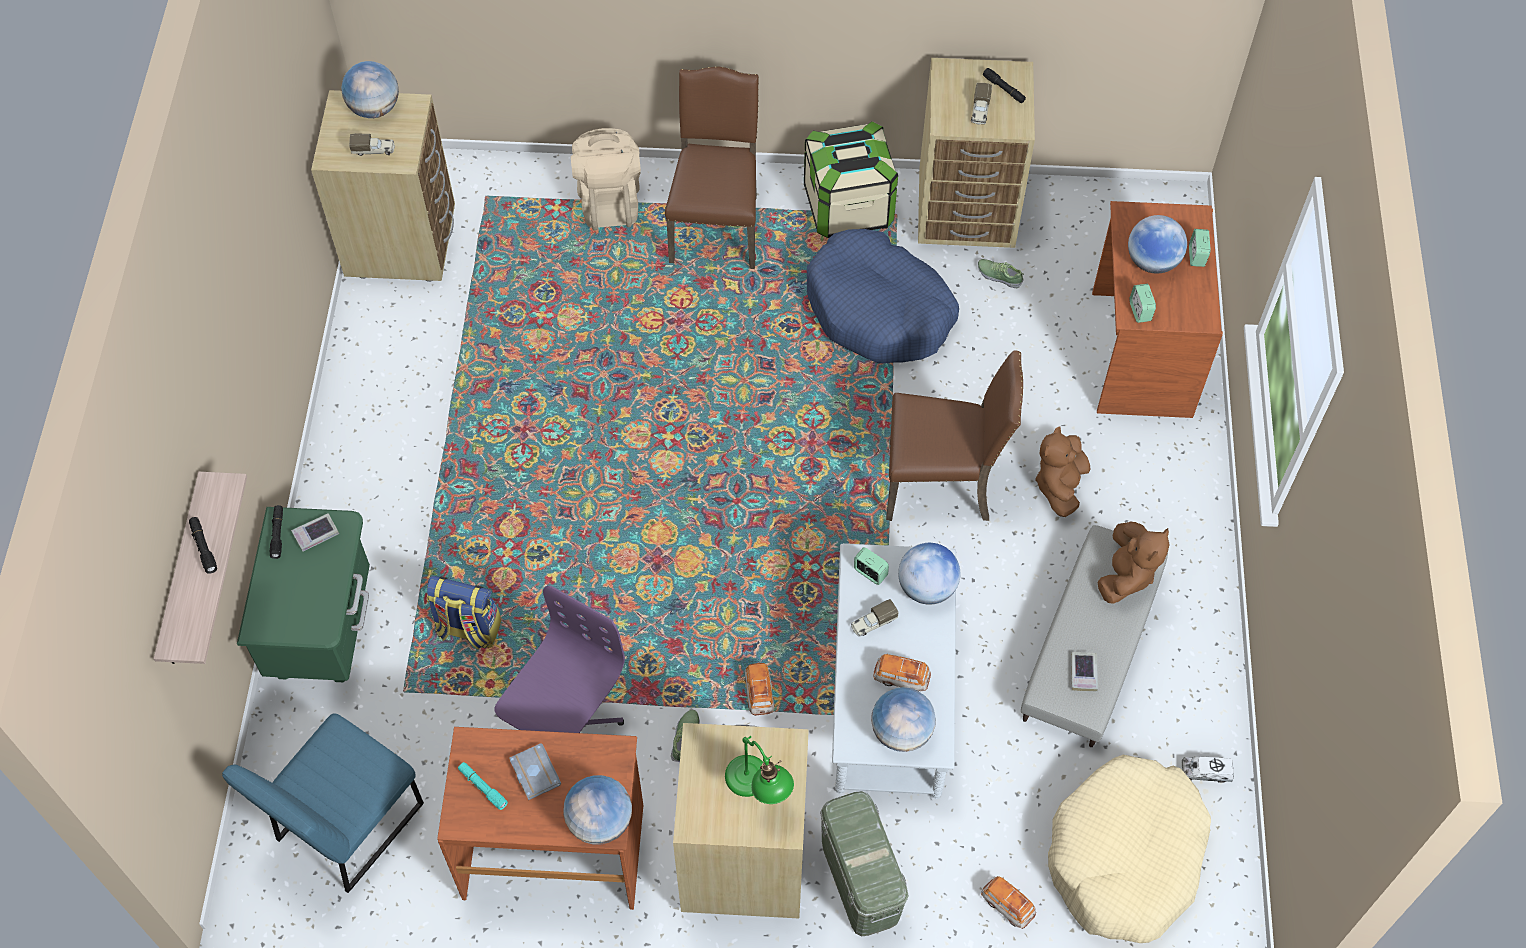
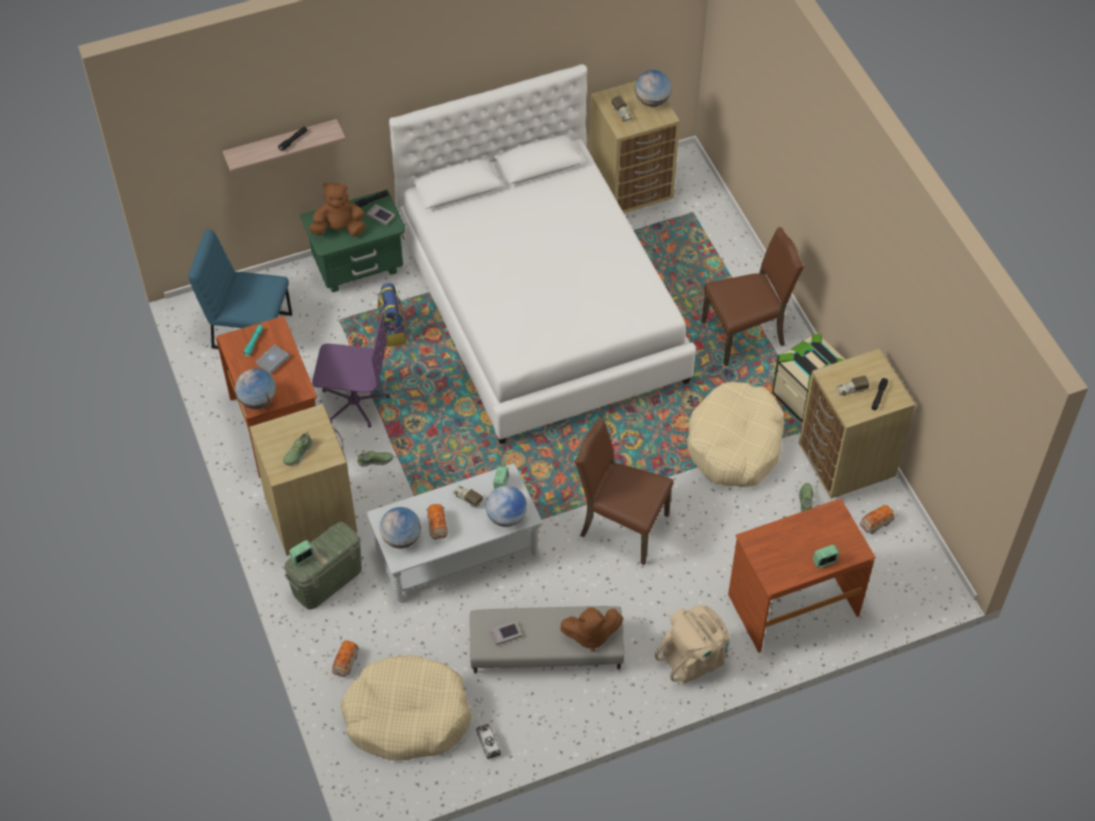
camera: 65 degrees right, 5 degrees down
(535, 428) = (541, 306): none -> white bed
(609, 201) = (729, 273): beige backpack -> beige backpack (694, 658)
(759, 693) = (423, 485): toy car -> toy car (876, 523)
(759, 790) = (297, 453): green table lamp -> shoe
(879, 310) = (735, 444): blue dog bed -> beige dog bed
(942, 484) = (621, 526): brown chair -> brown chair turned 135 degrees clockwise
(1060, 486) = (657, 592): brown plush toy -> brown plush toy (339, 229)
(1140, 311) = (757, 543): alarm clock -> alarm clock (302, 558)
(1152, 261) = (803, 537): globe -> none

